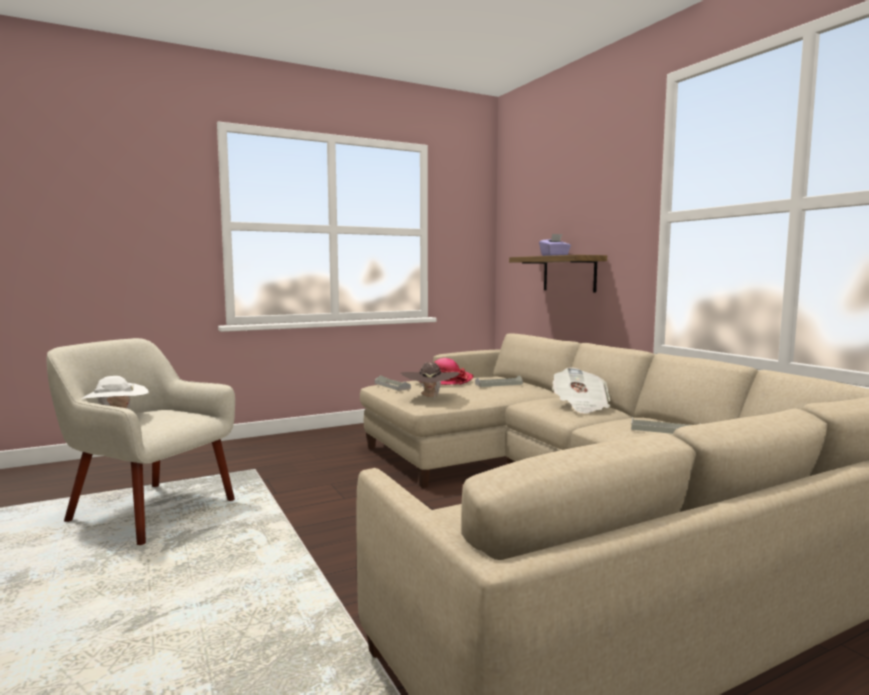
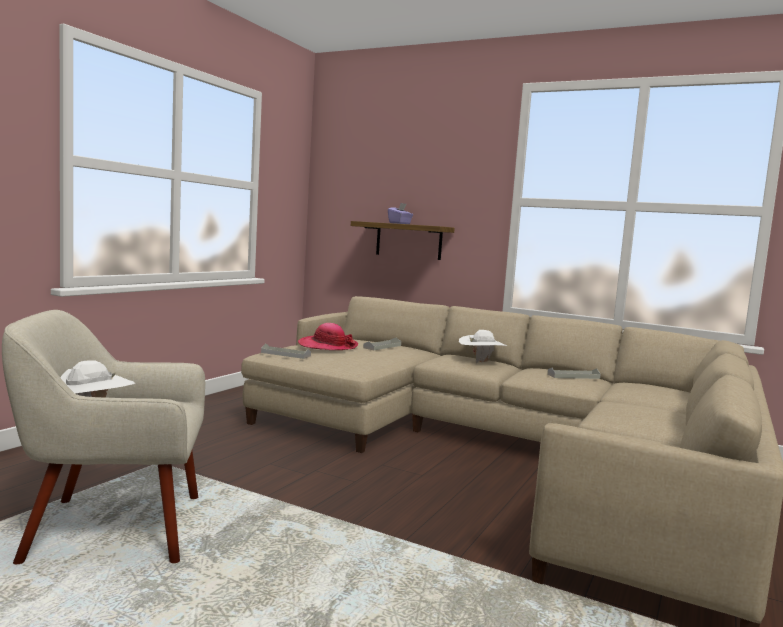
camera: 35 degrees left, 0 degrees up
(430, 397) = (349, 363): brown hat -> none
(580, 406) = (481, 362): newspaper -> white hat

